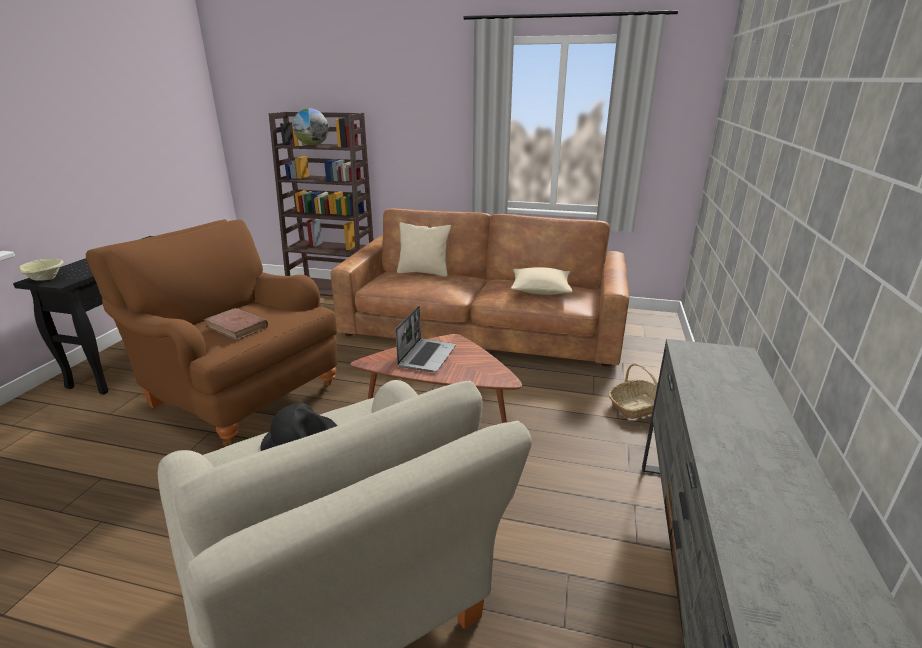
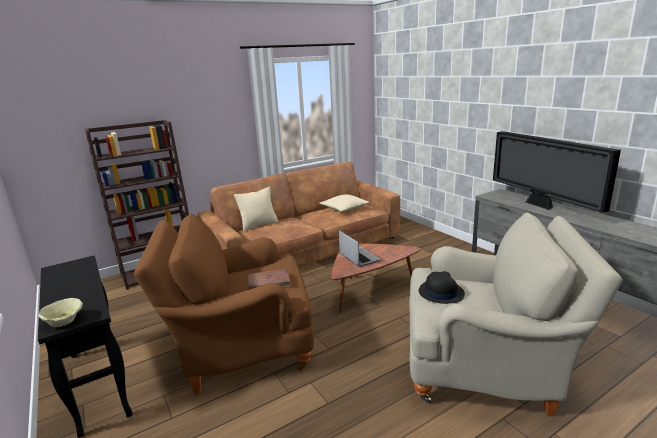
camera: 45 degrees left, 5 degrees down
(312, 145) = (128, 152): globe -> none
(637, 407) = (432, 247): basket -> none
(737, 413) = (541, 205): none -> television

